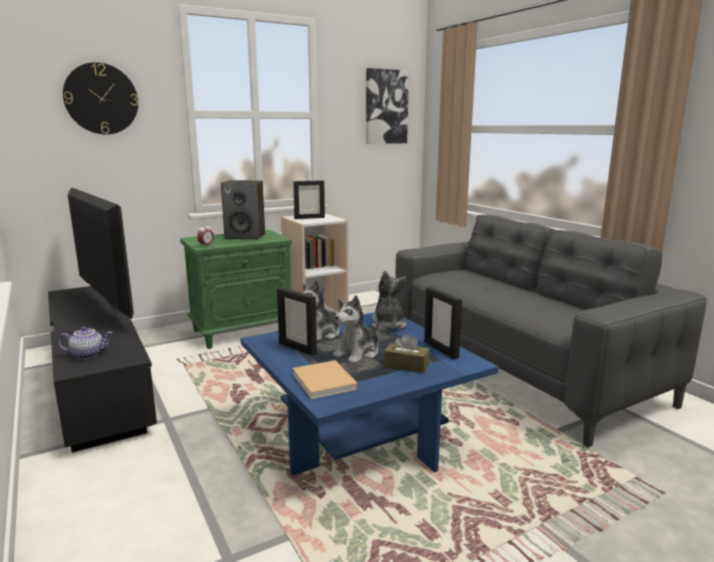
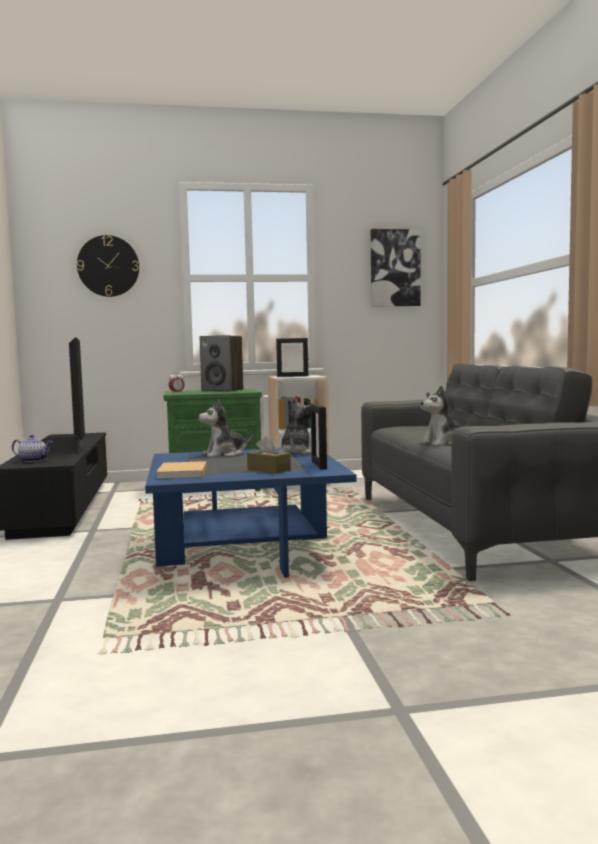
camera: 20 degrees right, 10 degrees down
(298, 348) = (192, 459): picture frame -> none
(358, 353) = (238, 463): plush toy -> plush toy (443, 443)

